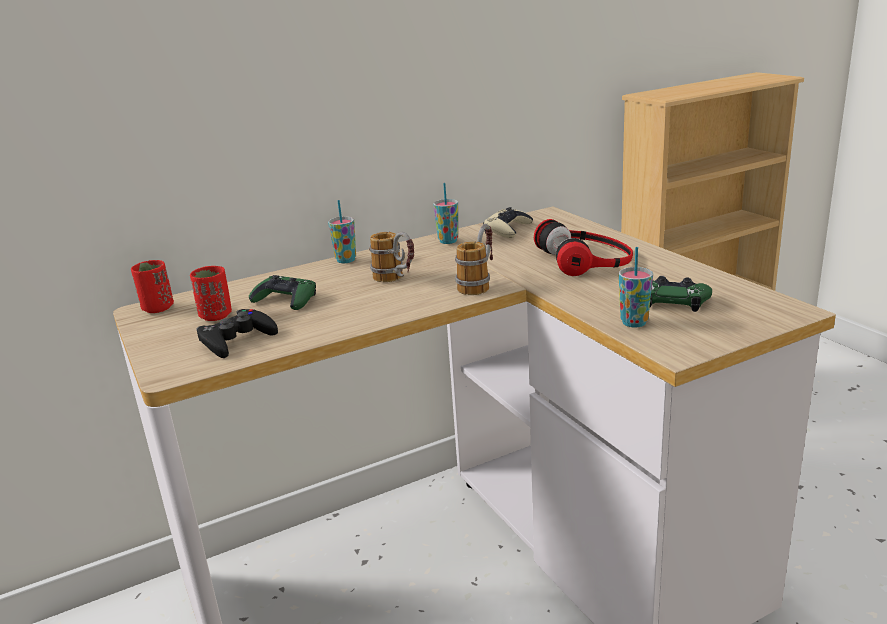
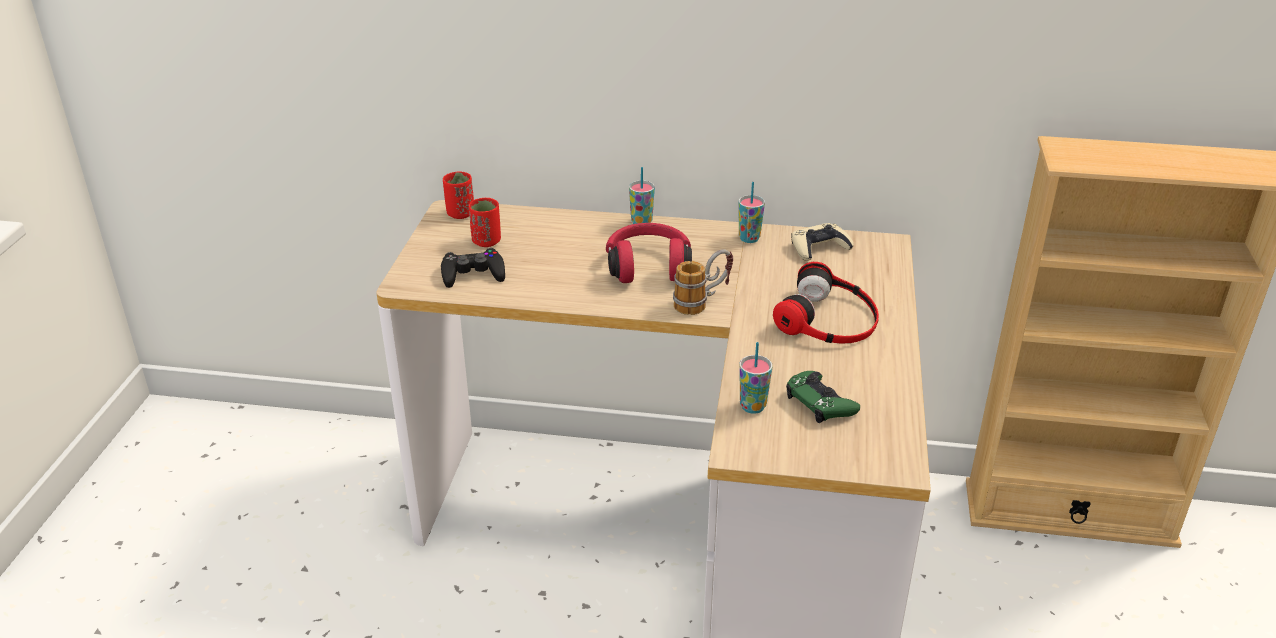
camera: 35 degrees right, 10 degrees up
(285, 300) = (547, 248): green game controller -> none
(396, 280) = (648, 266): mug -> red headphones

